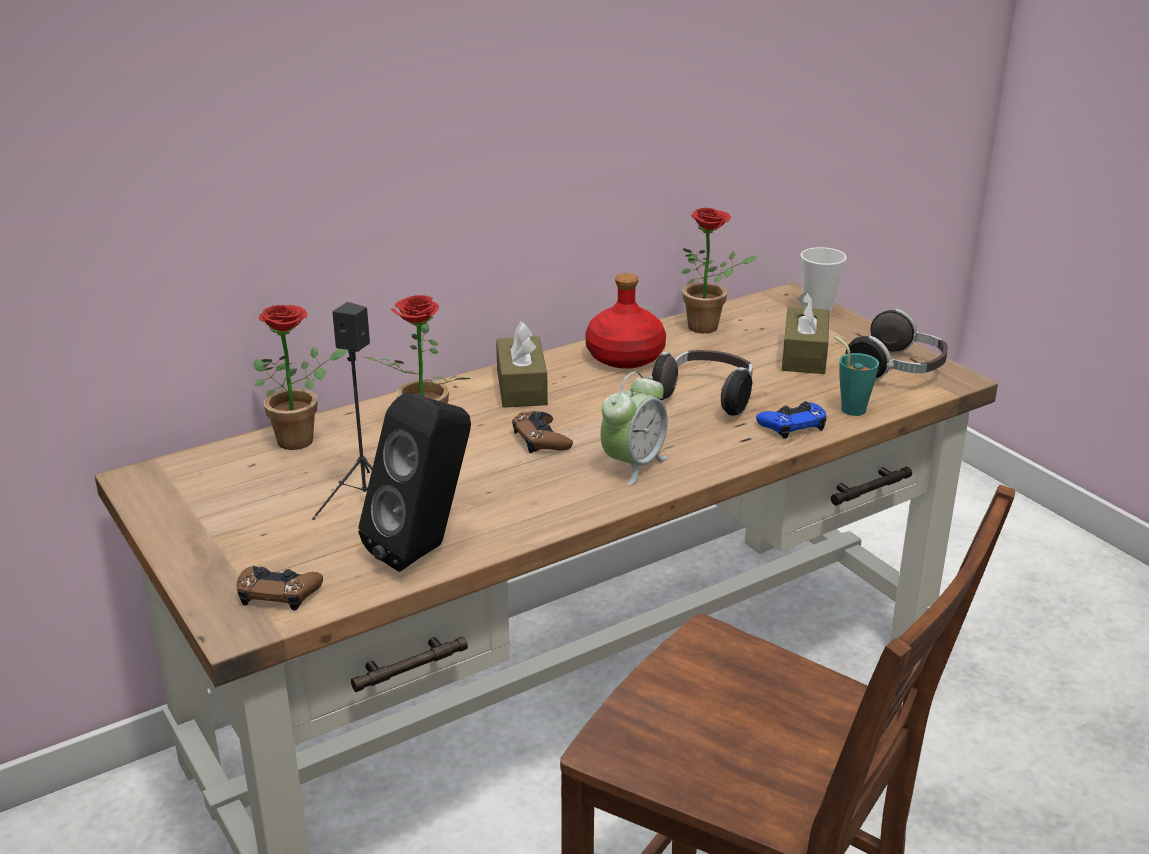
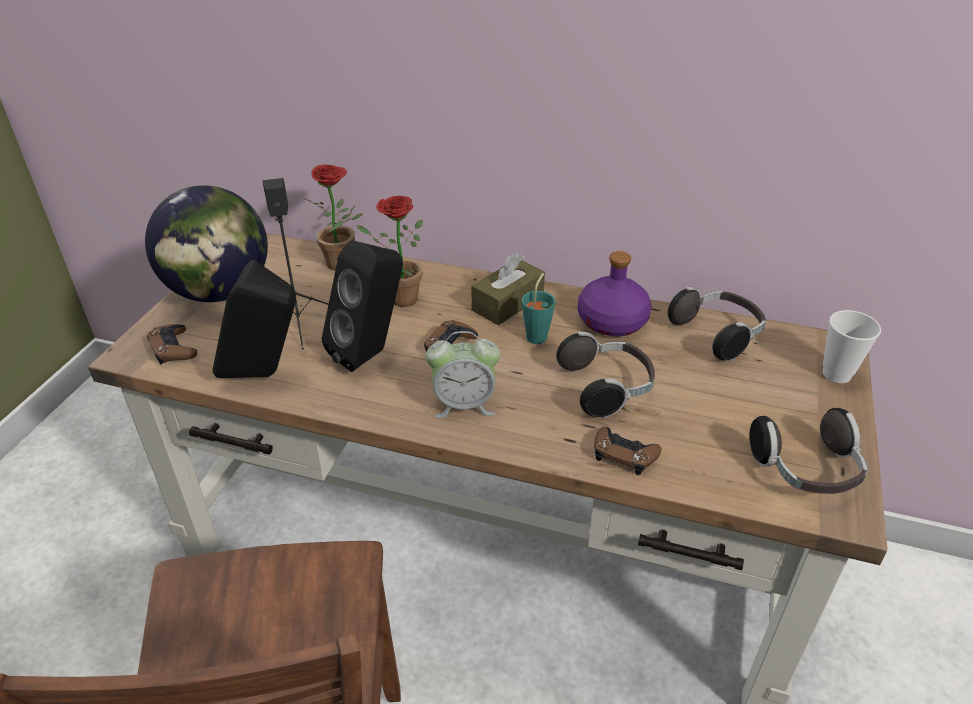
camera: 50 degrees right, 10 degrees up
(215, 529) = (219, 292): none -> globe
(485, 480) = (371, 353): none -> black speaker
(625, 357) = (611, 321): red bottle -> purple bottle
(710, 327) = (717, 335): potted plant -> headphones
(792, 425) = (624, 454): blue game controller -> brown game controller
(804, 355) = (749, 404): brown tissue box -> none
(849, 407) = (698, 472): turquoise cup -> turquoise cup (538, 334)

